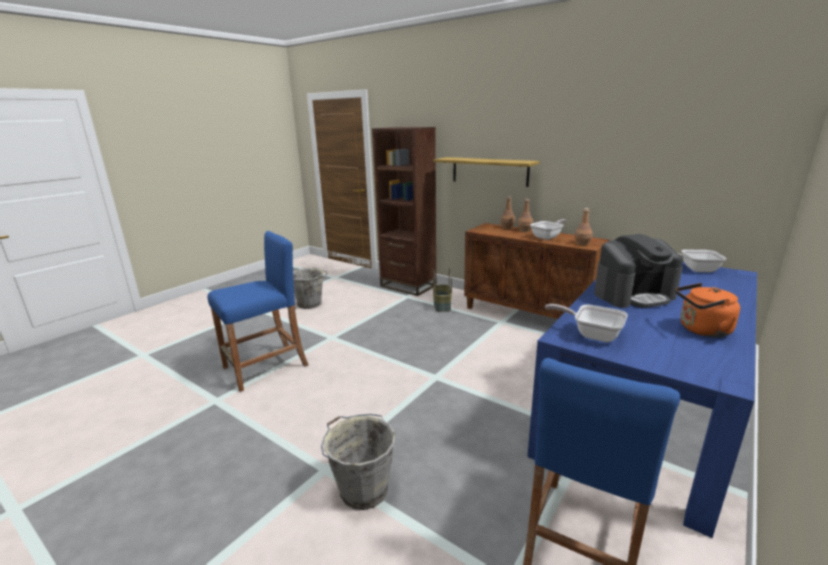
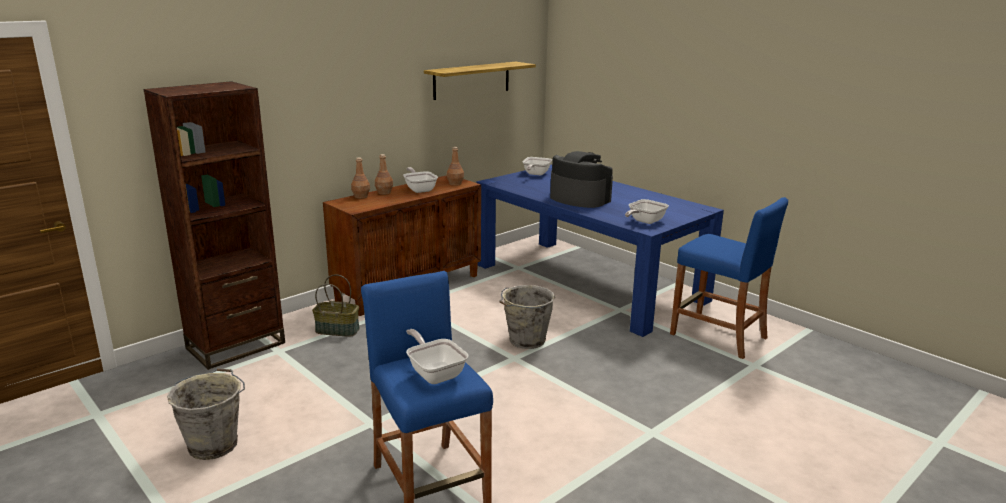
camera: 80 degrees left, 0 degrees up
(242, 290) = (435, 373): none -> frying pan
(362, 489) = (677, 413): grey bucket -> grey bucket (525, 341)
(489, 171) = (317, 132): shelf -> shelf (472, 80)
(633, 295) = (579, 199): coffee machine -> coffee machine turned 45 degrees counterclockwise
(701, 330) = (642, 198): orange kettle -> none

